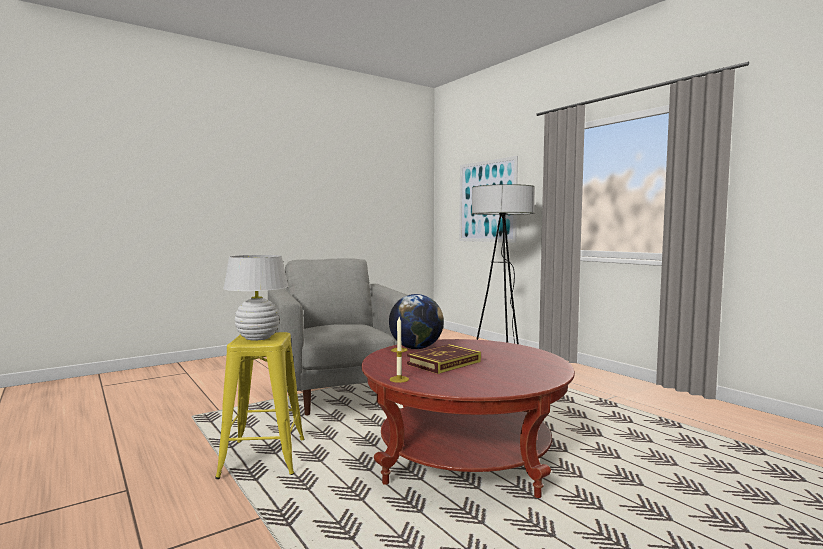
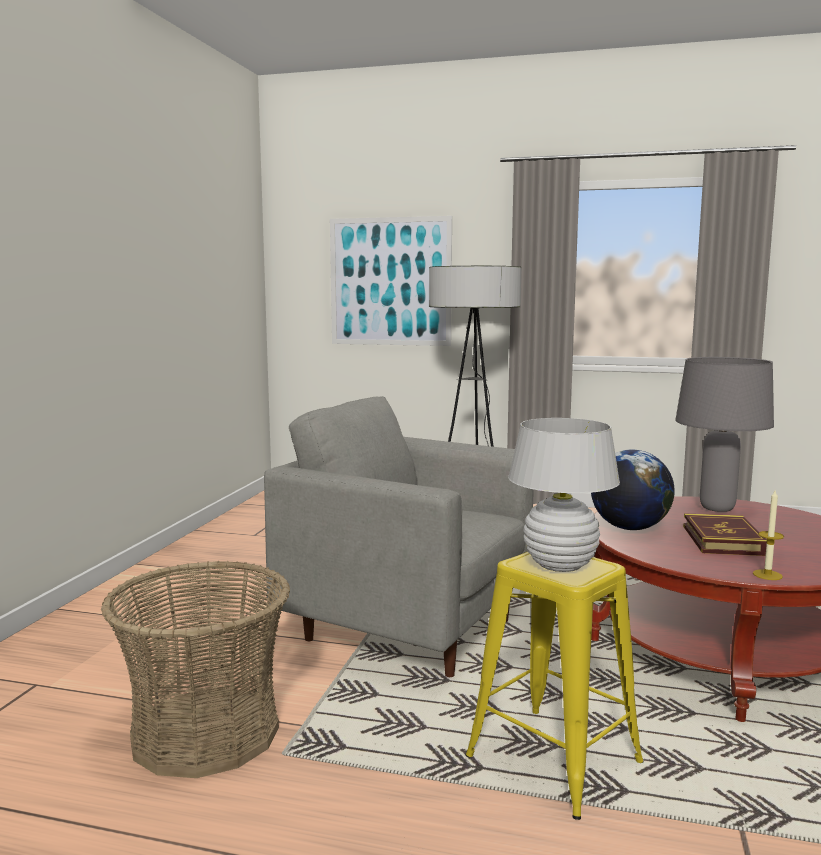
camera: 40 degrees left, 5 degrees up
(190, 402) = (206, 733): none -> basket
(510, 352) = (718, 508): none -> grey table lamp

